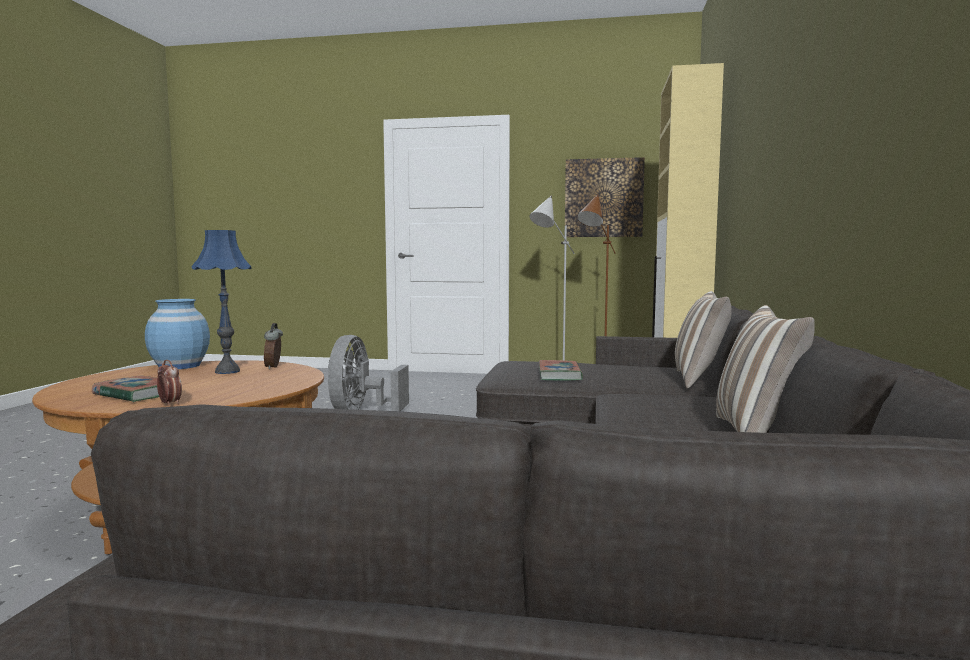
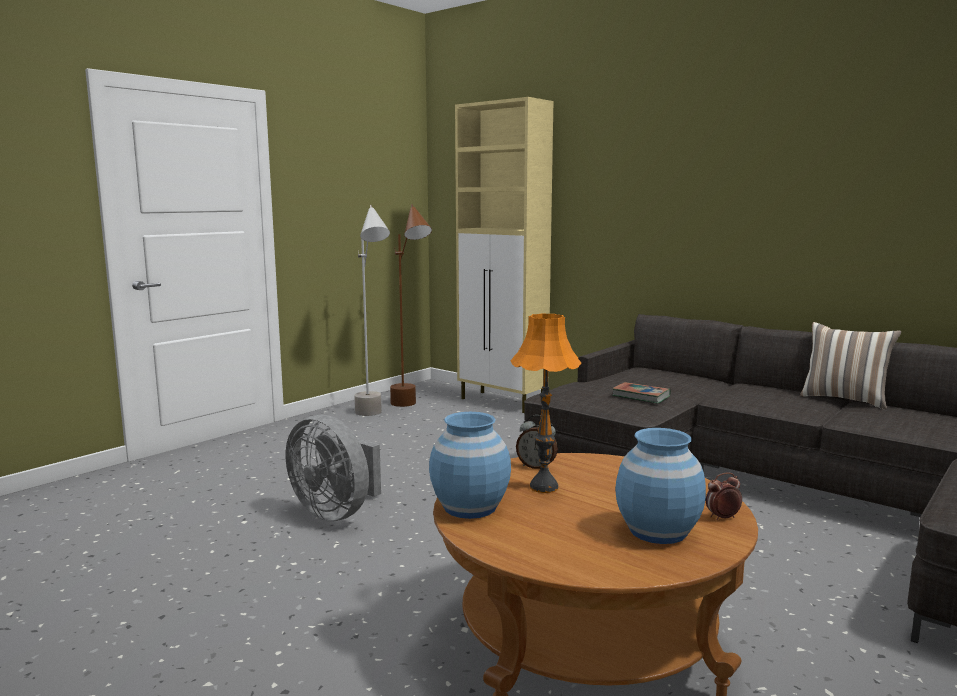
camera: 60 degrees left, 5 degrees up
(137, 394) = (658, 531): book -> blue vase
(227, 371) = (544, 487): blue table lamp -> orange table lamp
(603, 198) = (362, 200): picture -> none
(699, 380) = (688, 375): pillow -> none

